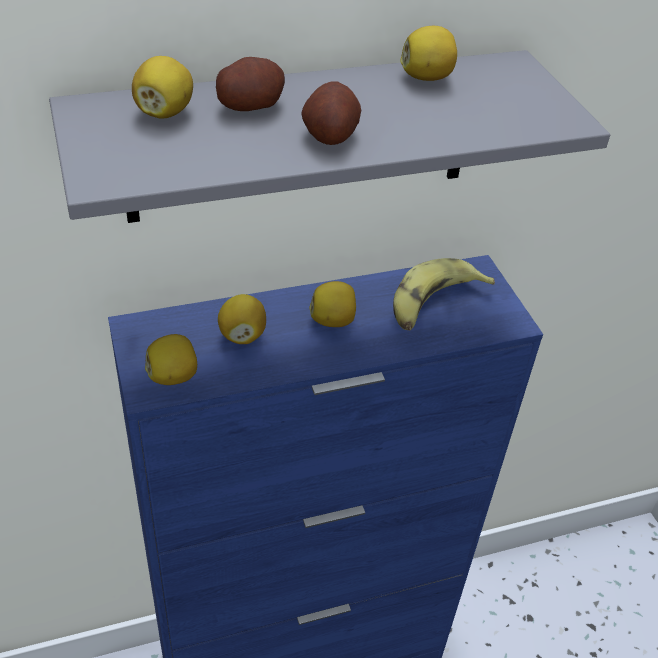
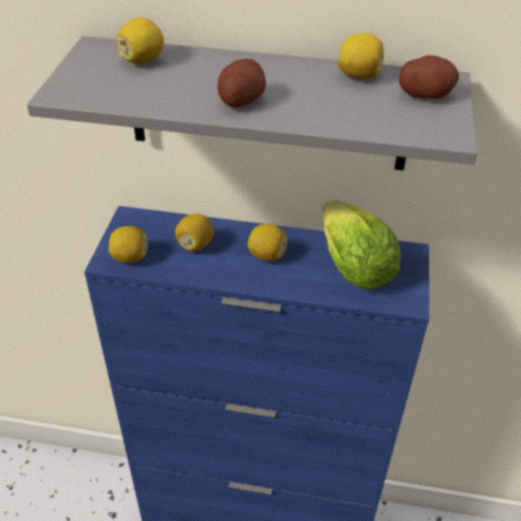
camera: 30 degrees right, 0 degrees up
(250, 106) = (204, 68): potato -> potato (425, 94)
(433, 304) = (353, 267): banana -> lettuce

